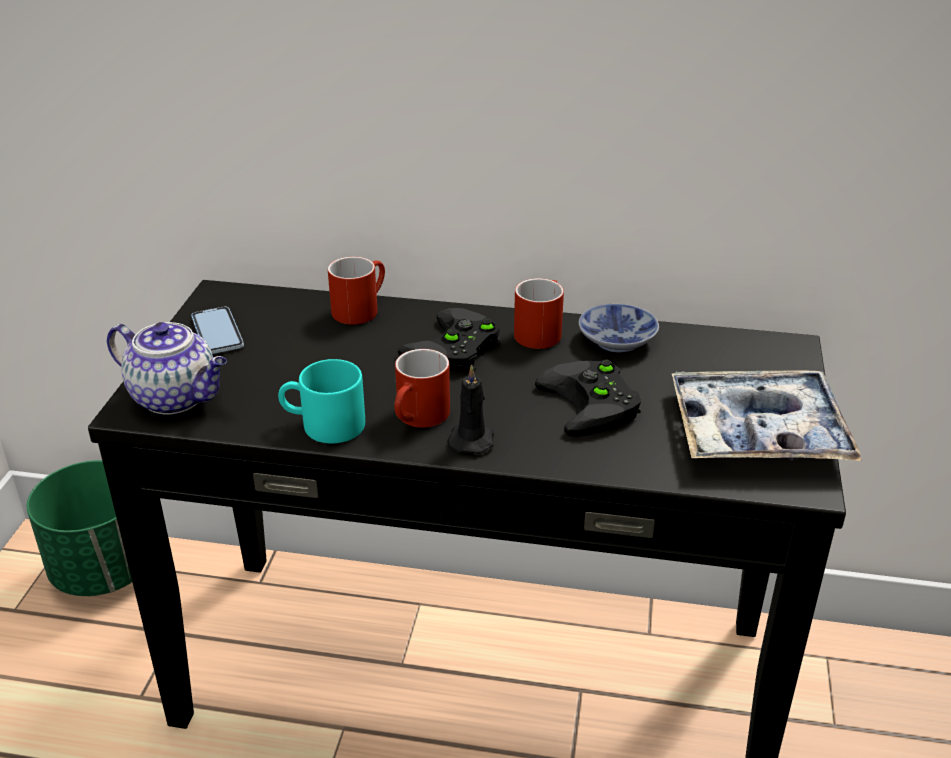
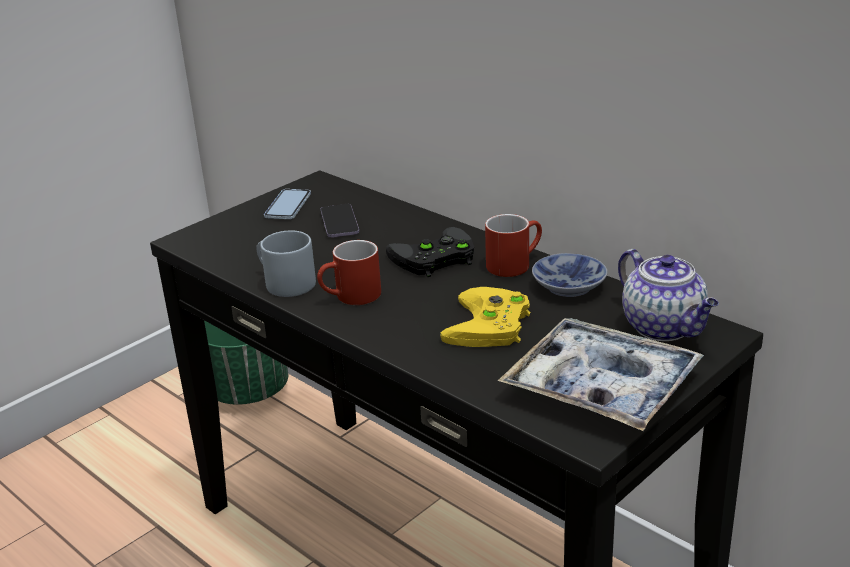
camera: 35 degrees right, 5 degrees down
(176, 397) = (217, 239): teapot -> teapot (665, 328)
(304, 336) = (339, 223): none -> phone
(323, 425) = (283, 282): turquoise mug -> grey mug
(360, 308) = (400, 214): red mug -> none
(472, 439) = (370, 321): black candle -> none
(594, 404) = (490, 326): black game controller -> yellow game controller

